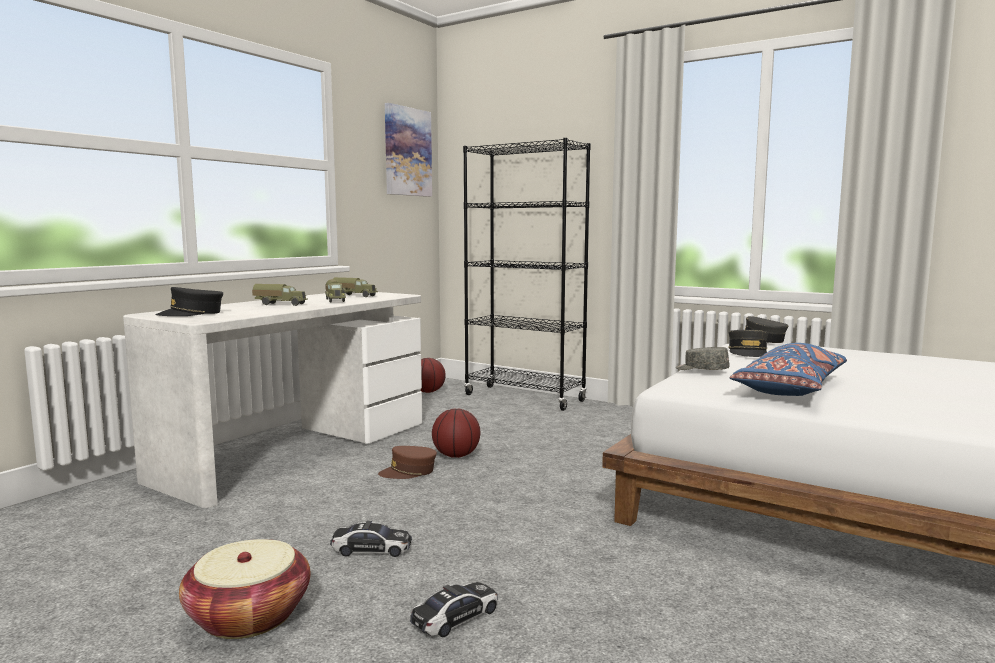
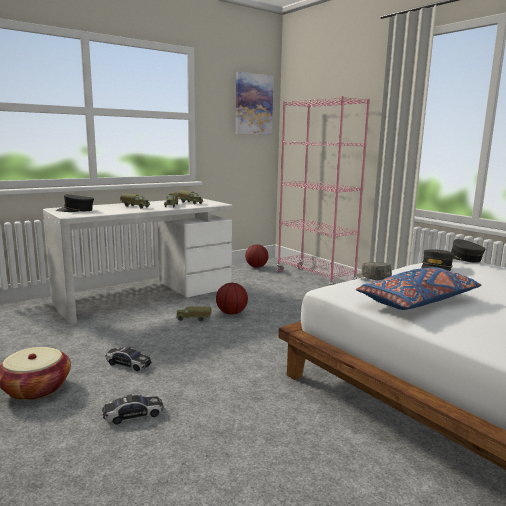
camera: 20 degrees right, 5 degrees up
(408, 472) = (193, 319): brown cap -> toy truck
(524, 398) = (315, 278): black bookcase -> pink bookcase

